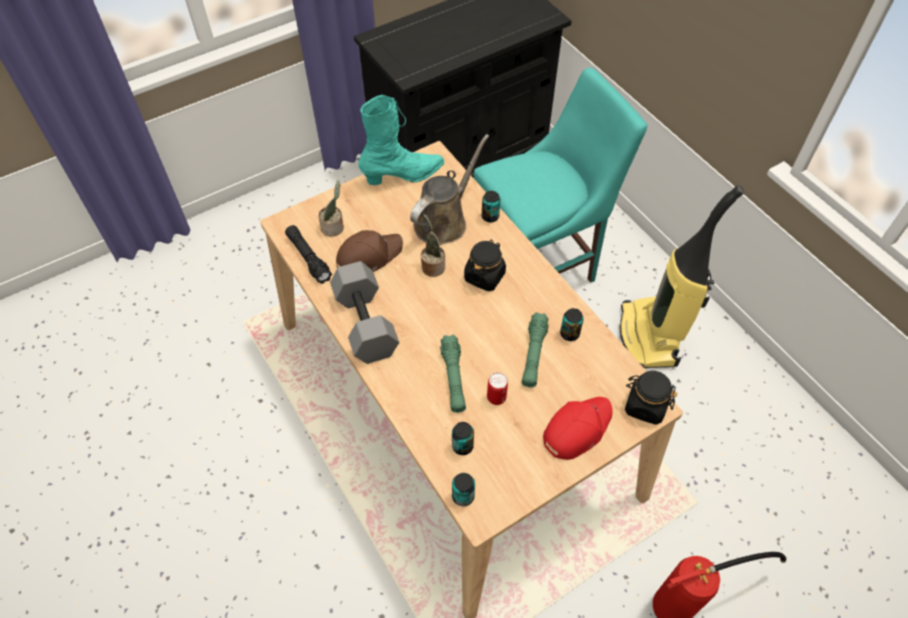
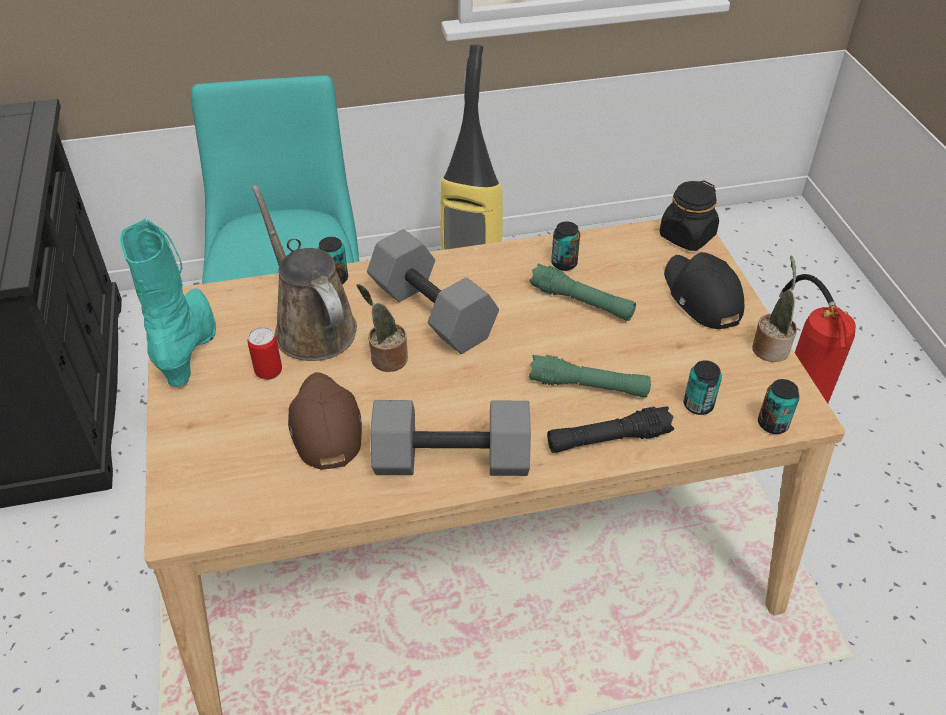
camera: 70 degrees left, 10 degrees down
(308, 258) = (280, 505): black flashlight -> black flashlight (608, 439)
(334, 227) = (236, 456): potted plant -> potted plant (770, 347)
(484, 276) = (435, 312): black jar -> grey dumbbell
(496, 397) = (634, 353): can -> can (268, 371)
(576, 428) = (701, 297): red cap -> black cap

